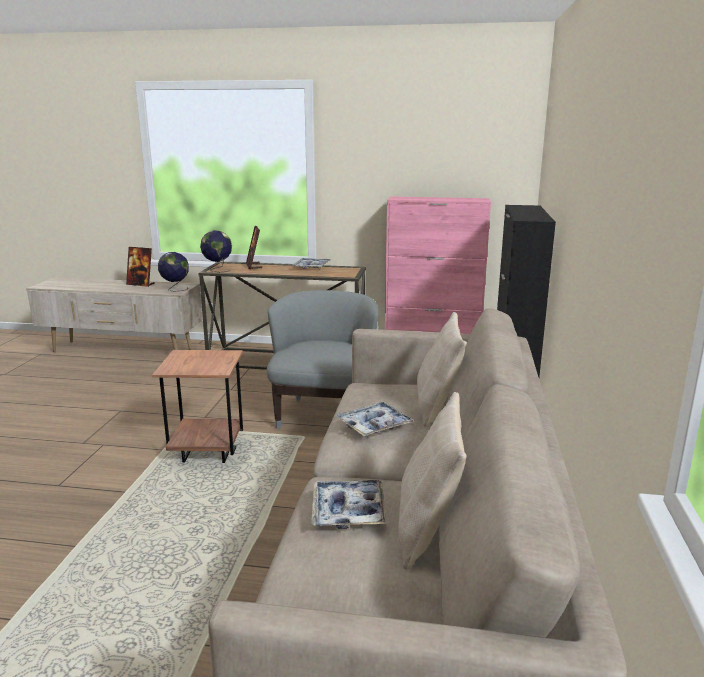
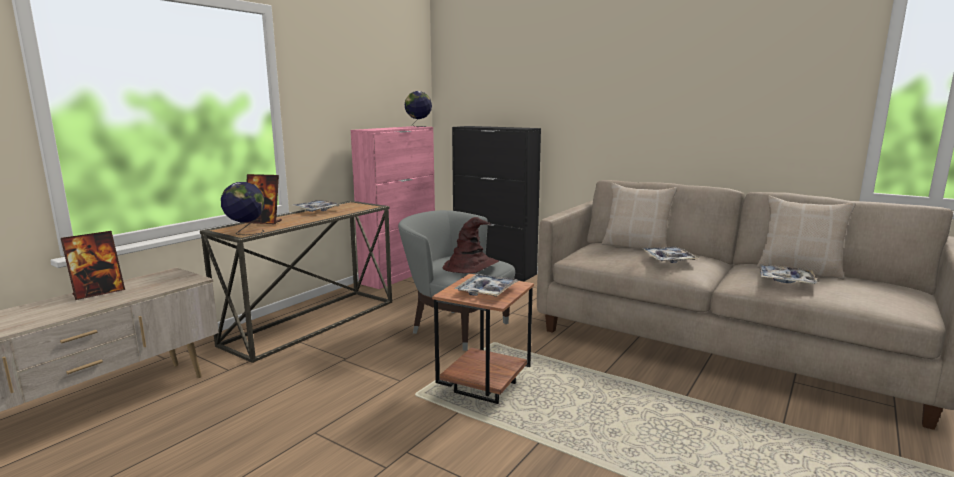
camera: 65 degrees left, 5 degrees down
(175, 289) = (177, 279): globe -> globe (418, 126)
(193, 363) = (486, 291): none -> tray
(315, 354) = (470, 266): none -> brown hat

